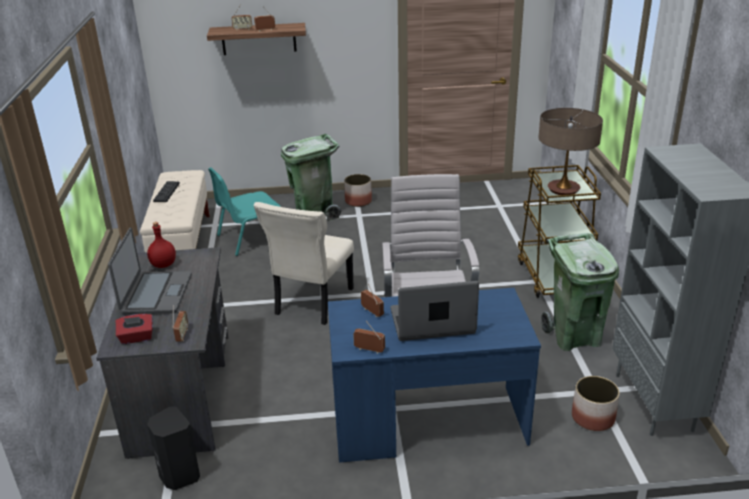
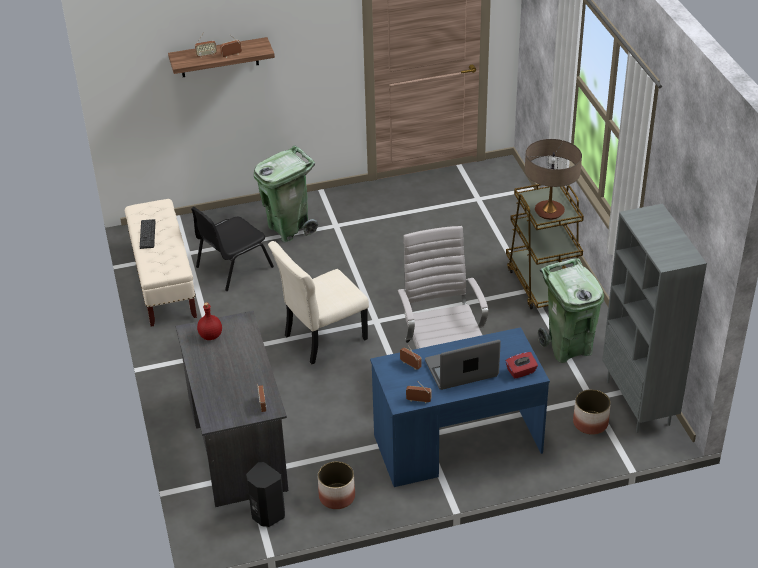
camera: 10 degrees left, 10 degrees up
(136, 338) = (225, 412): red tissue box -> red tissue box (521, 372)
(156, 294) = (220, 367): laptop -> none
(251, 238) = (233, 267): turquoise chair -> black chair
(312, 303) = (322, 338): beige chair -> beige chair turned 45 degrees clockwise
(358, 201) = (329, 207): planter -> planter (336, 497)

